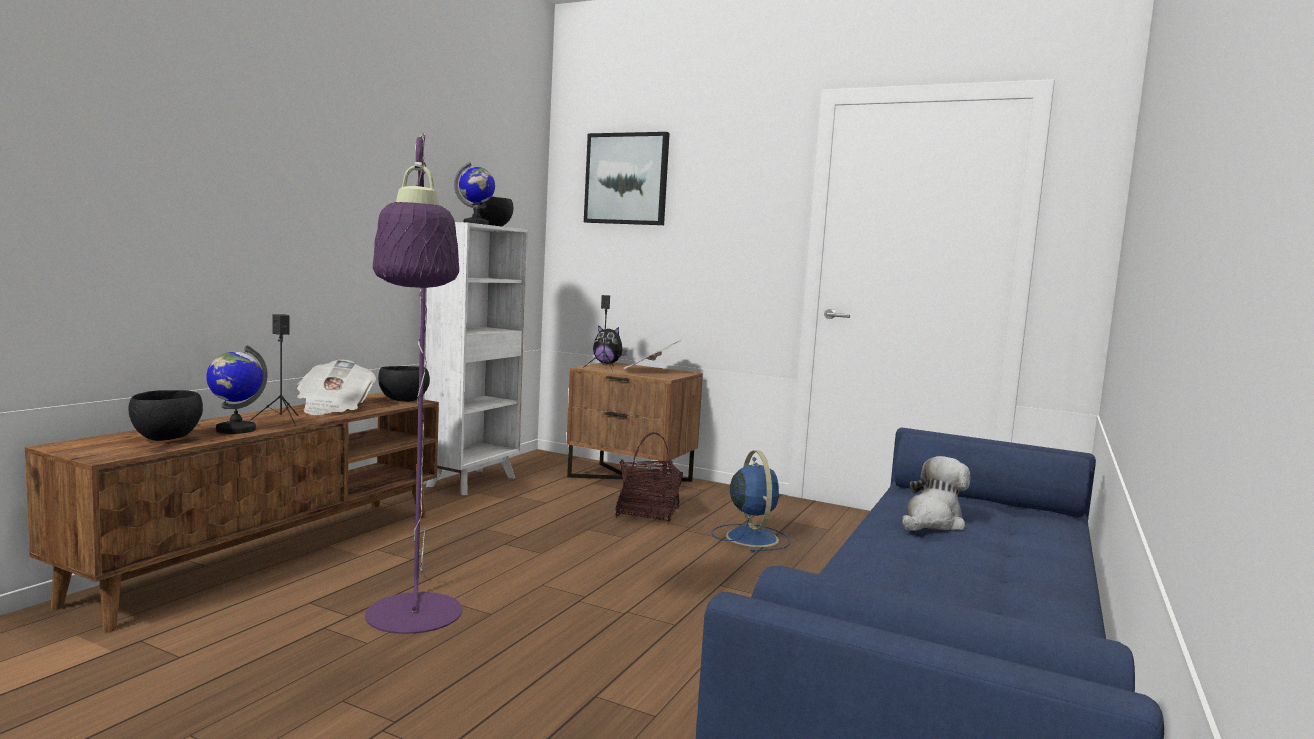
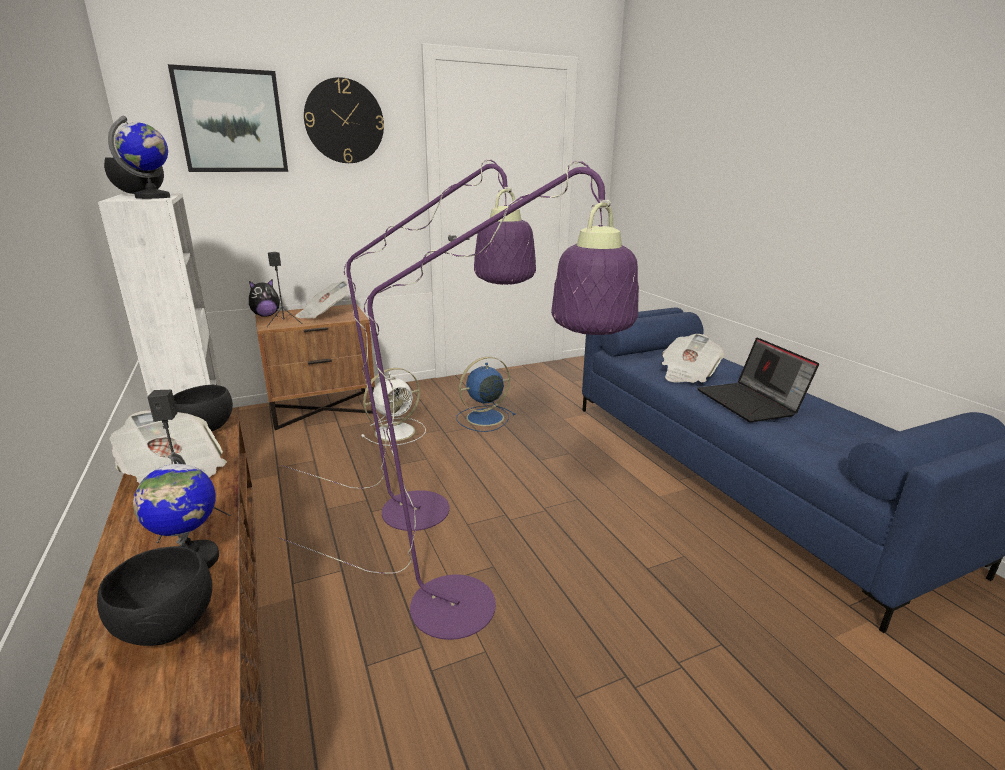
camera: 50 degrees left, 15 degrees up
(535, 566) = (431, 514): none -> purple floor lamp
(648, 513) = (396, 431): basket -> white fan
(725, 176) = (344, 121): none -> wall clock
(751, 537) = (483, 418): blue fan -> blue fan turned 60 degrees counterclockwise
(918, 563) = (751, 403): none -> laptop
(932, 522) = (687, 374): plush toy -> newspaper

